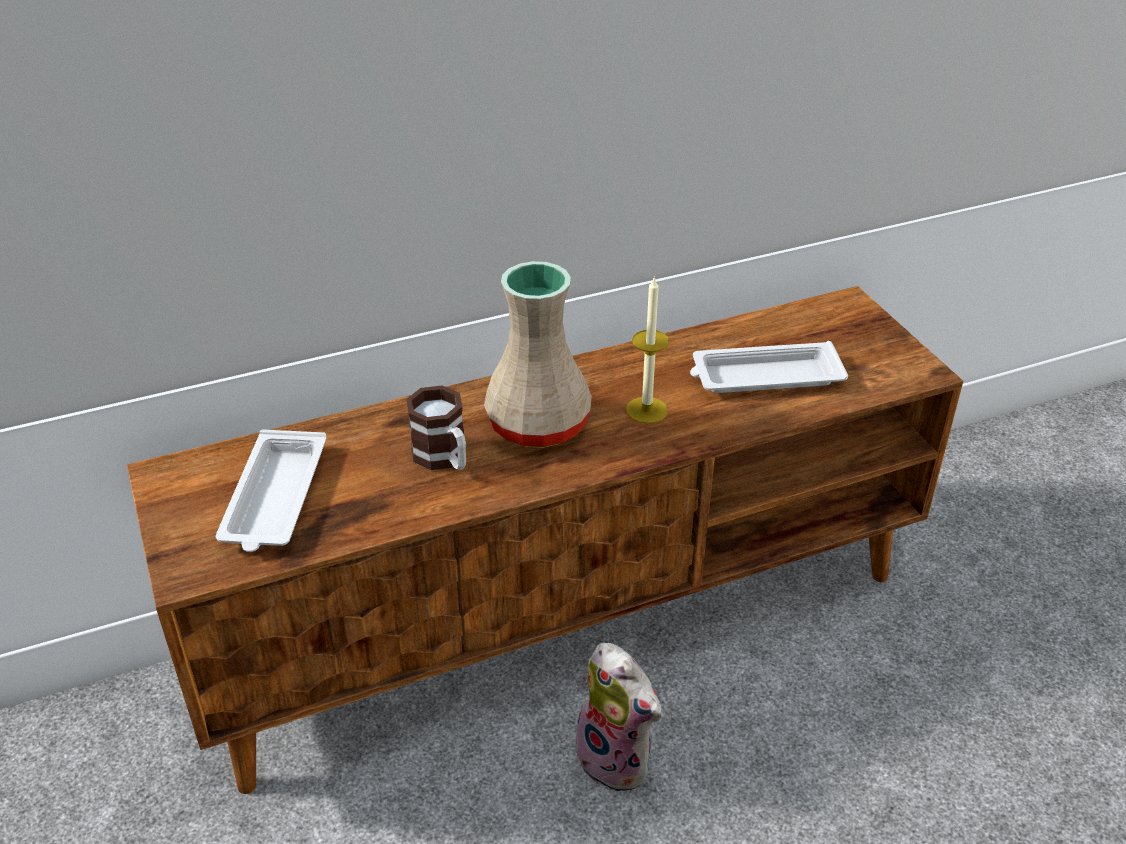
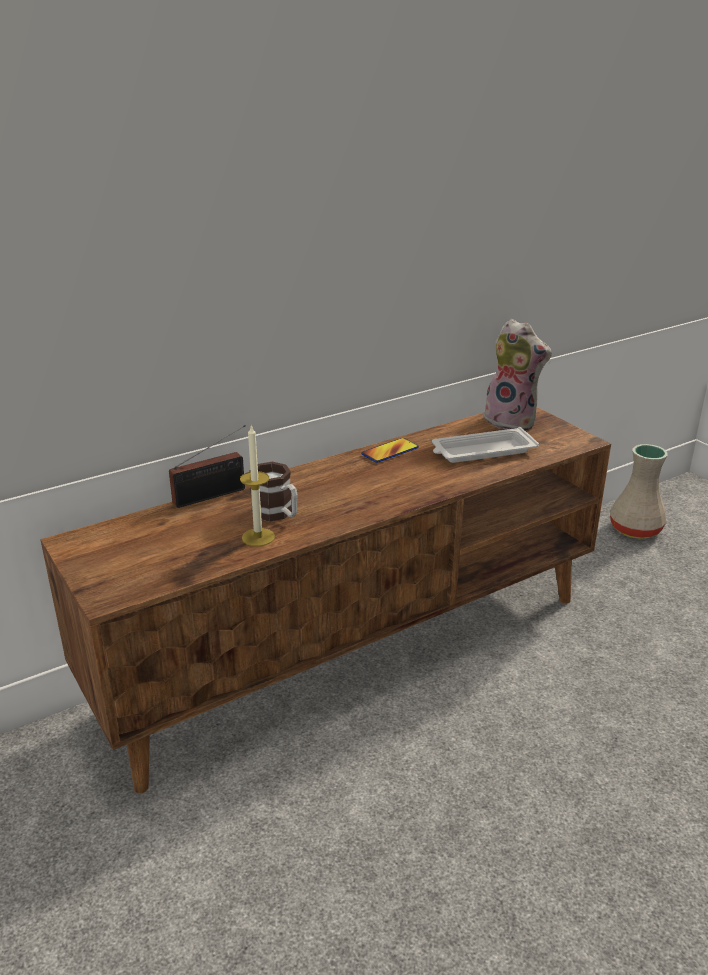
camera: 10 degrees left, 10 degrees down
(274, 499) = (160, 548): white tray -> none
(367, 415) = (213, 495): none -> radio
(535, 425) = (335, 490): beige vase -> beige vase (634, 529)
(618, 759) = (417, 733): plush toy -> plush toy (512, 421)
(631, 363) = (390, 451): none -> phone
(646, 410) = (409, 475): candle -> candle (258, 537)

